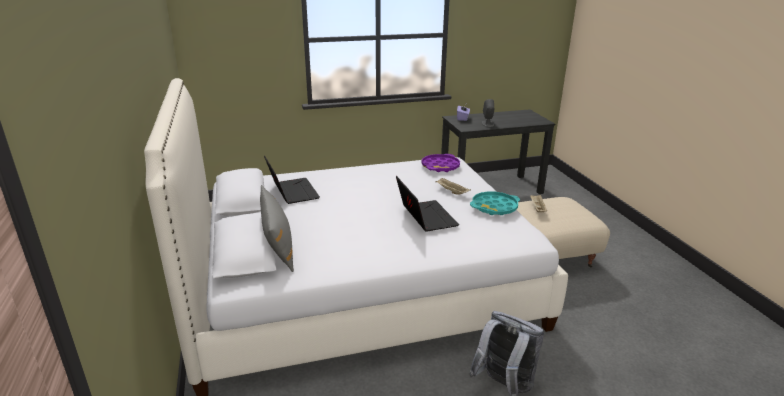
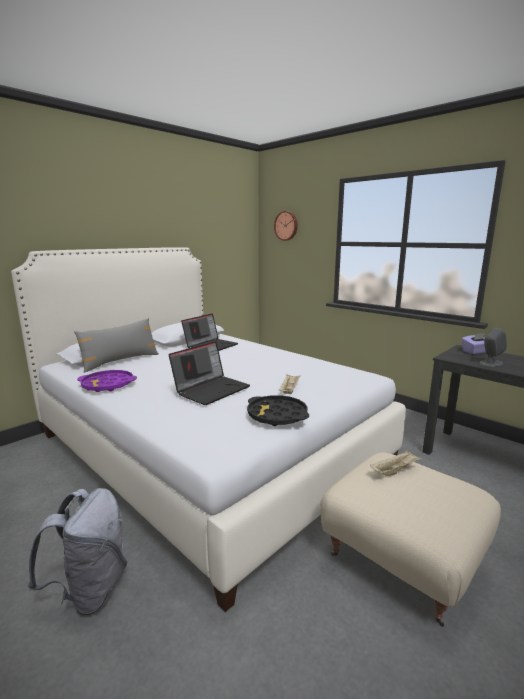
camera: 60 degrees right, 10 degrees down
(225, 21) = (286, 226): none -> wall clock
(440, 166) = (344, 375): purple tray -> purple tray (108, 385)
(494, 207) = (277, 415): turquoise tray -> black tray

